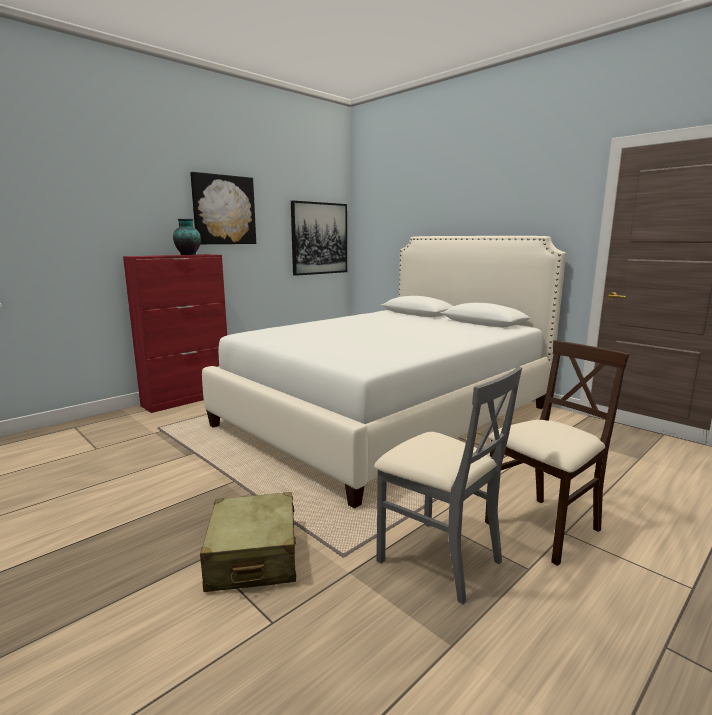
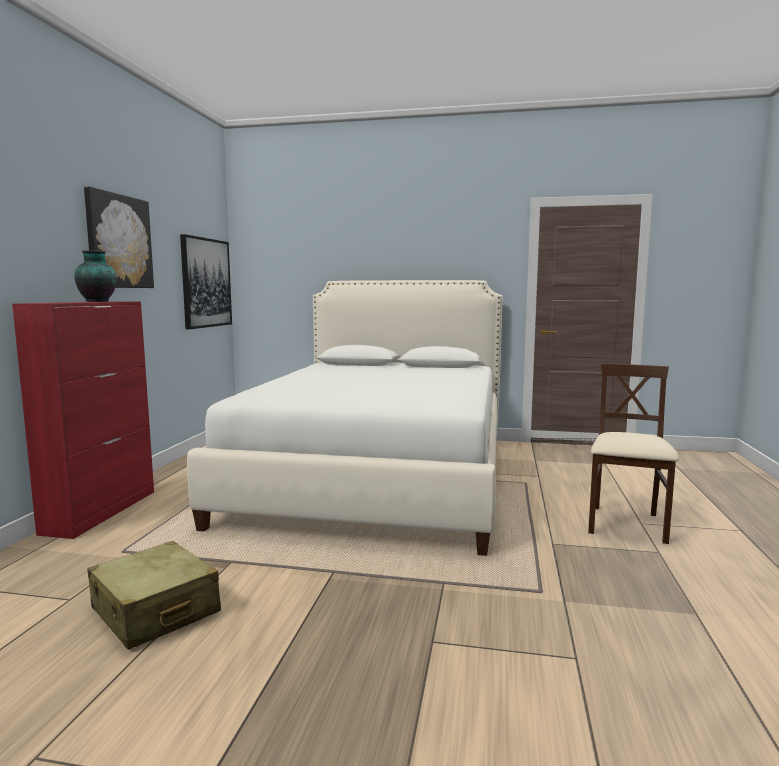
camera: 35 degrees left, 5 degrees down
(253, 556) = (472, 622): beige suitcase -> beige suitcase (155, 611)
(438, 558) = (602, 567): grey chair -> none

